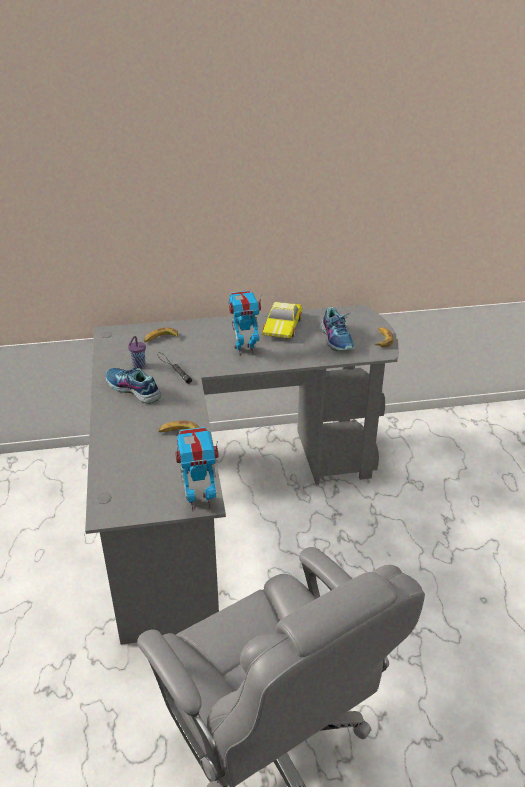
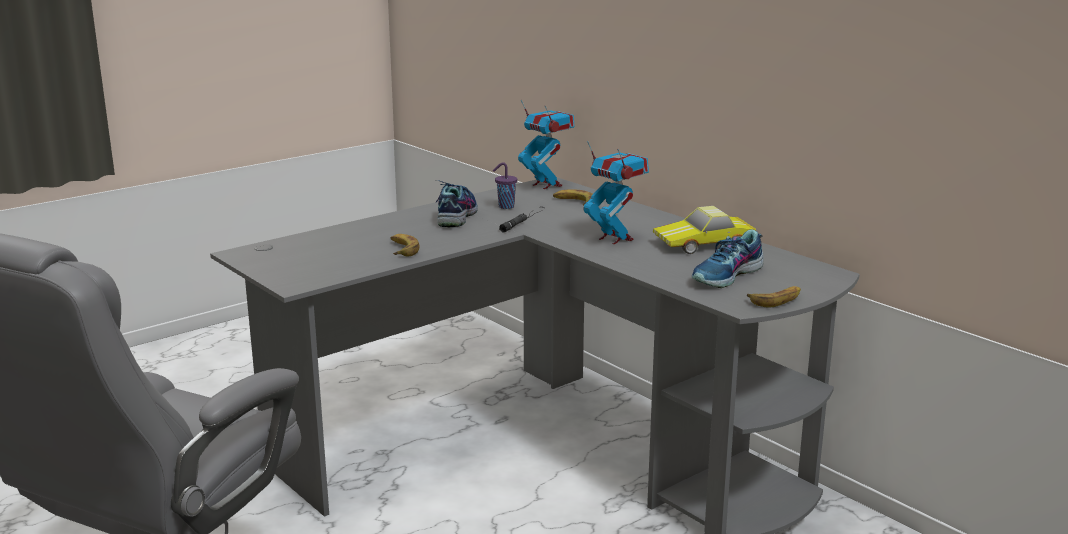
camera: 60 degrees right, 15 degrees down
(199, 501) = (293, 282): toy robot -> toy robot (546, 185)

